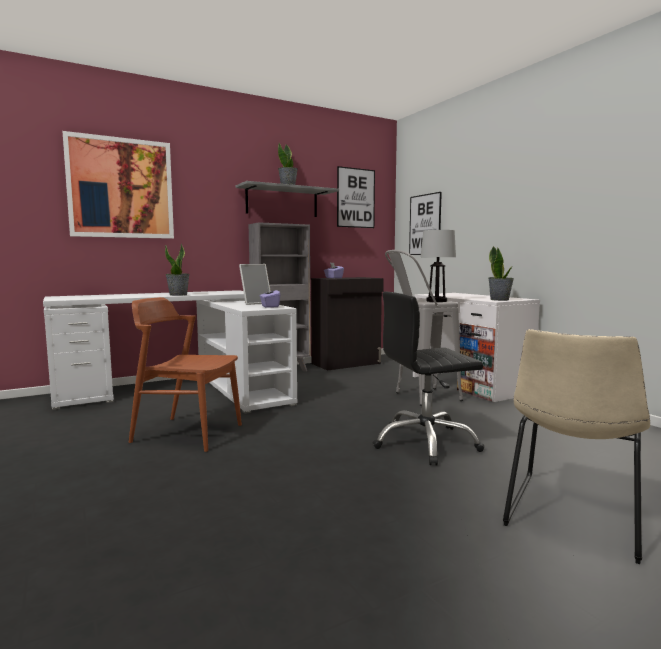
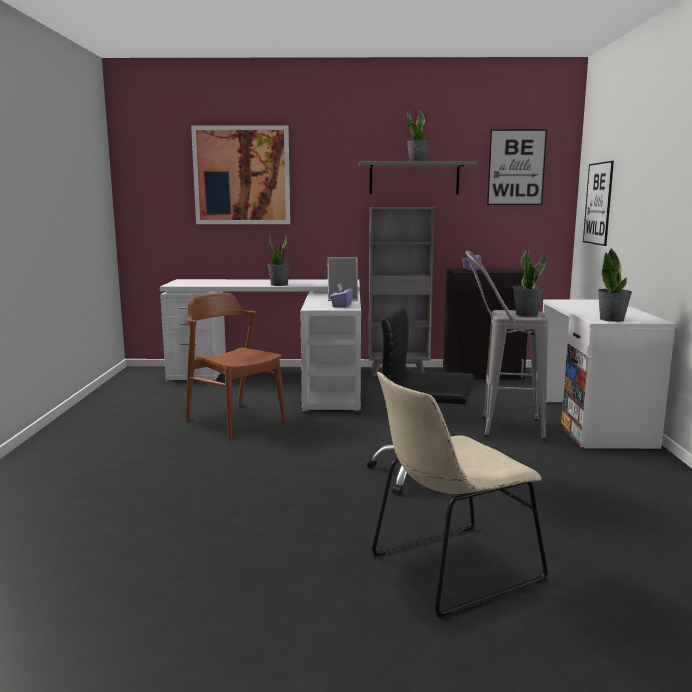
camera: 30 degrees right, 5 degrees up
(437, 301) = (526, 314): table lamp -> potted plant

